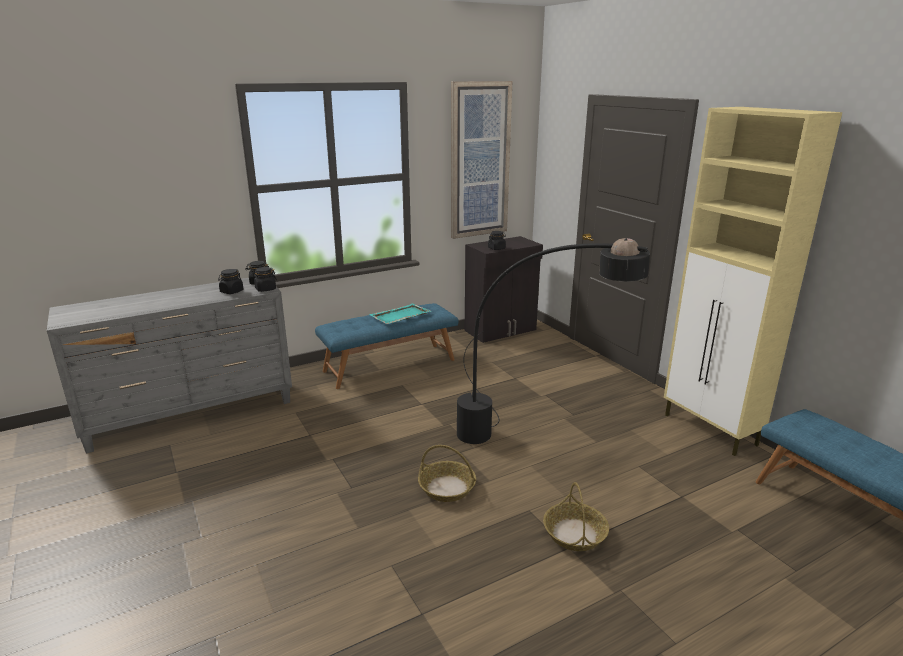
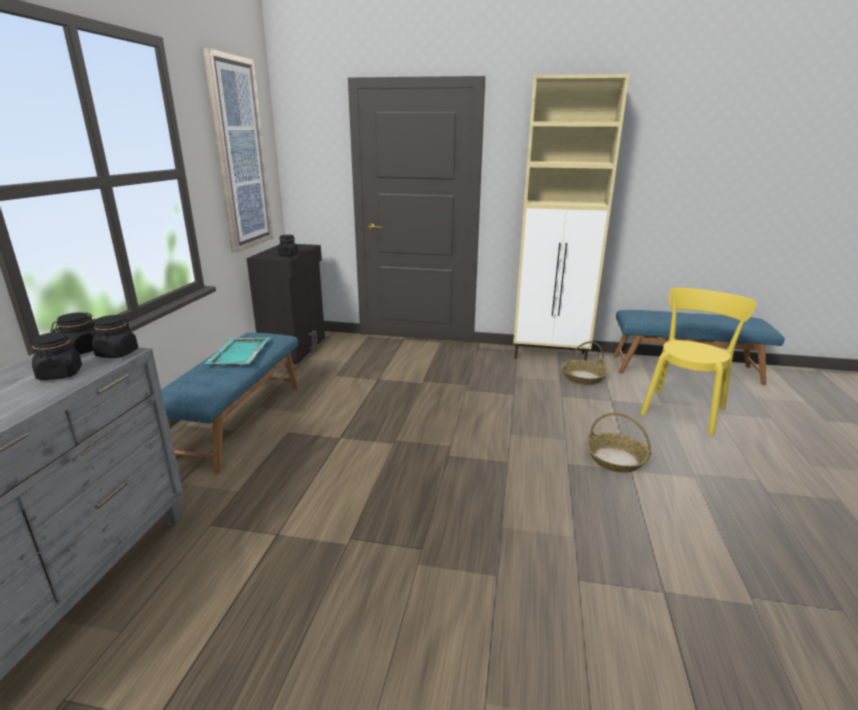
camera: 50 degrees left, 0 degrees up
(447, 488) = (493, 488): basket -> basket (583, 377)
(520, 437) = (465, 418): black floor lamp -> none
(748, 550) = (683, 410): none -> yellow chair

